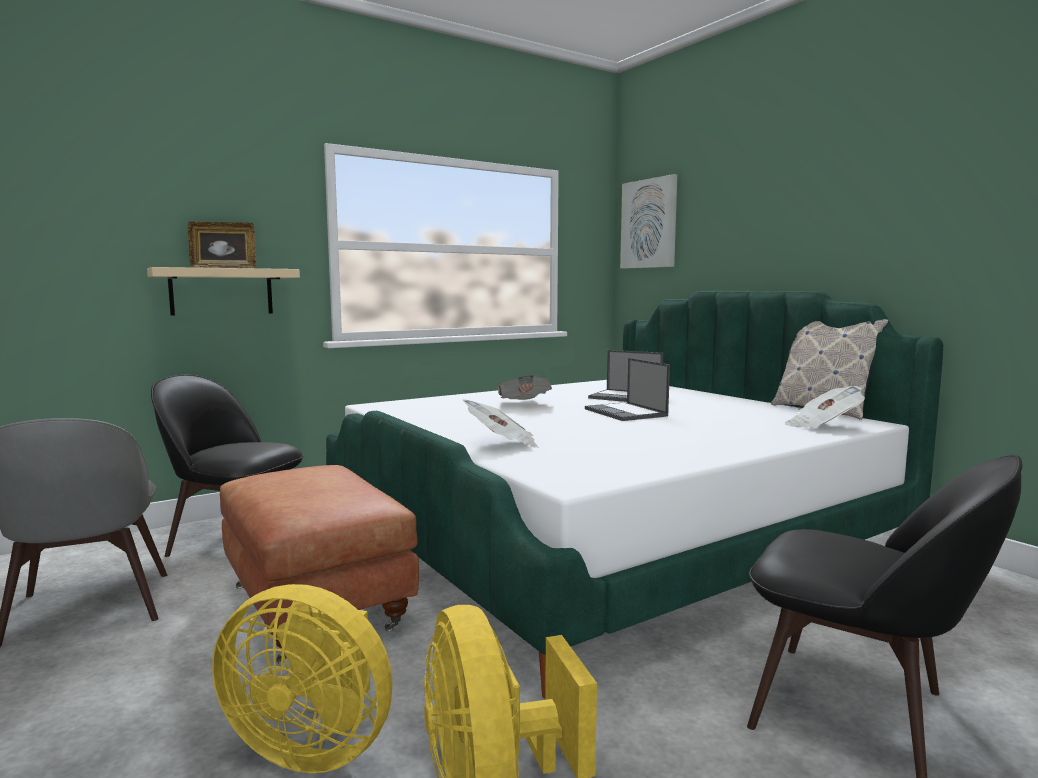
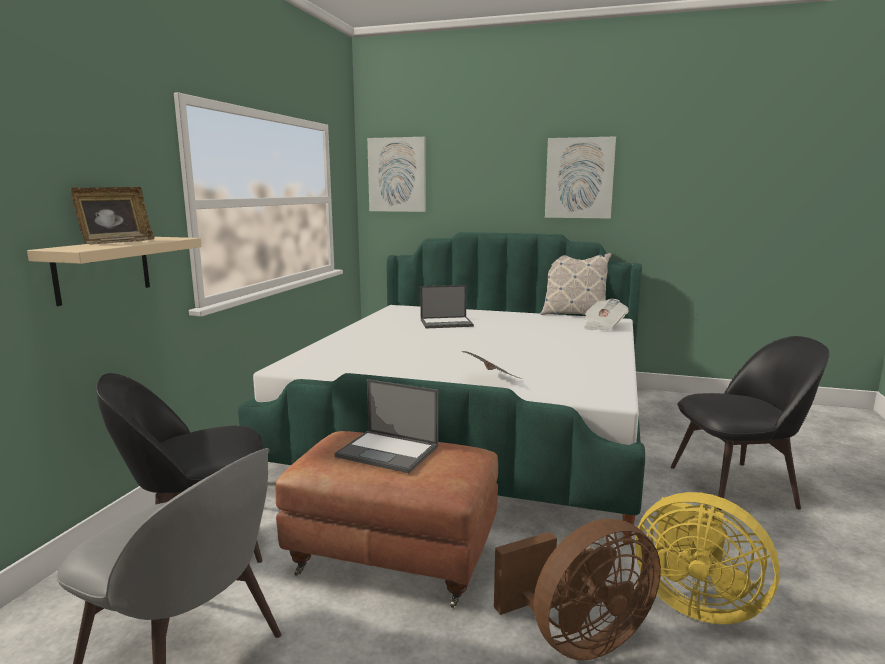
camera: 40 degrees left, 5 degrees up
(313, 746) = (578, 639): yellow fan -> brown fan
(524, 404) = (399, 342): newspaper -> none
(626, 412) = (485, 337): laptop -> laptop (389, 451)
(856, 208) = (579, 178): none -> picture

